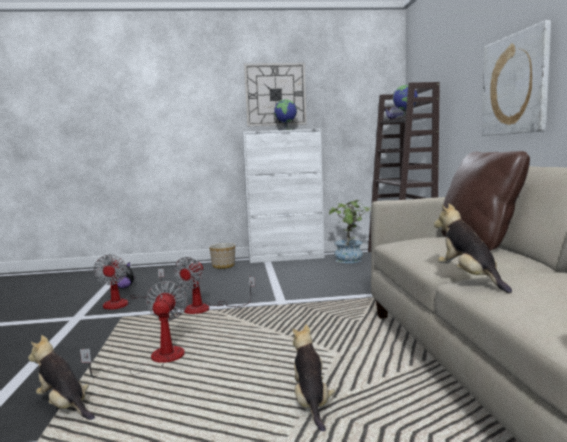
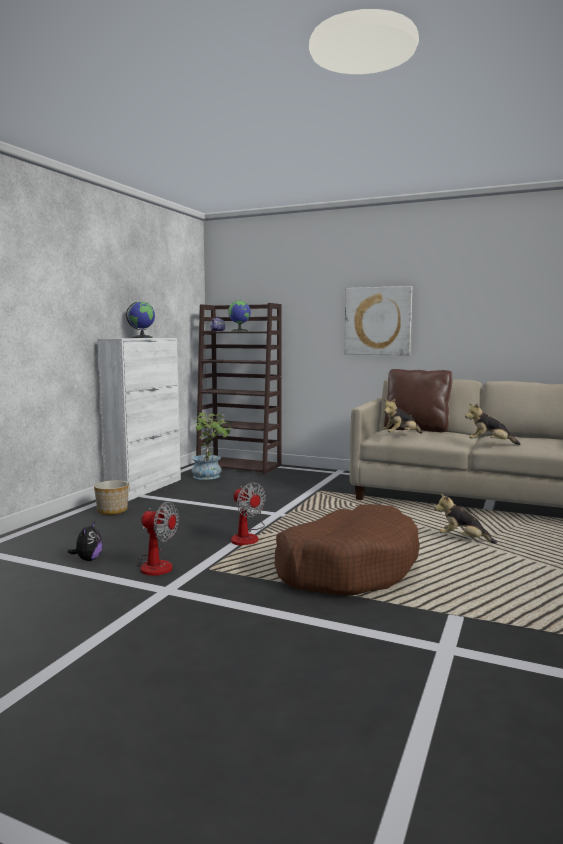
camera: 60 degrees left, 0 degrees up
(64, 406) = (400, 604): plush toy -> plush toy (400, 435)
(155, 360) = (347, 568): fan -> brown dog bed
(275, 95) = (121, 294): wall clock -> none

